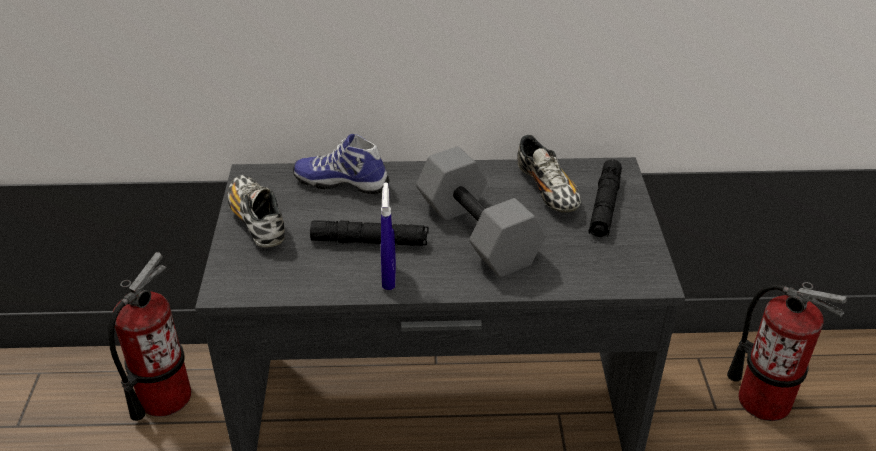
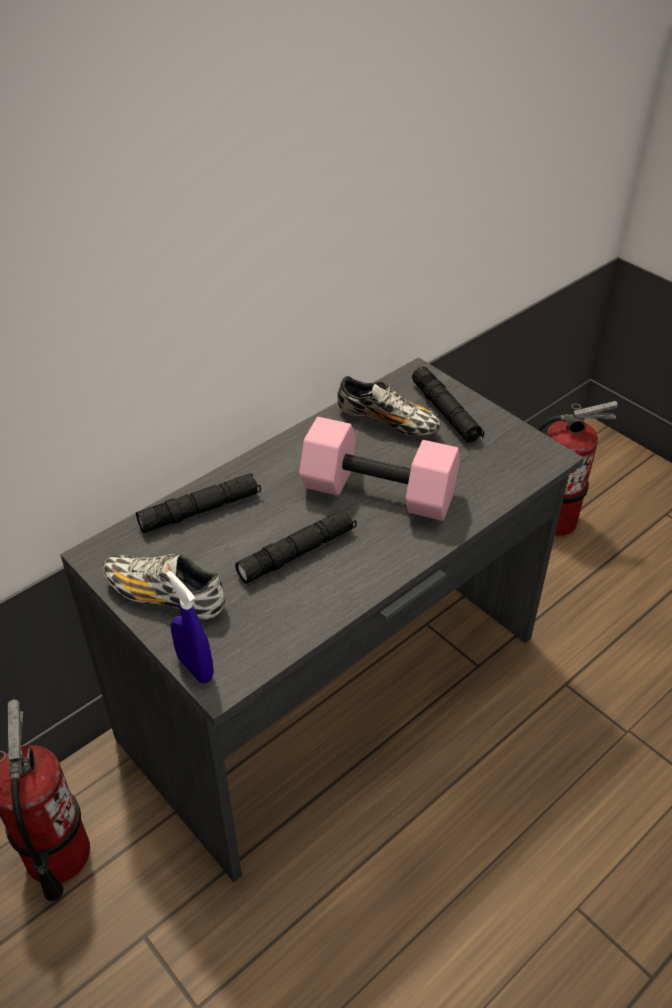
camera: 40 degrees left, 5 degrees up
(342, 182) = (200, 510): shoe -> black flashlight
(389, 278) = (355, 576): blue spray bottle -> blue spray bottle (195, 668)
(480, 233) = (380, 491): grey dumbbell -> pink dumbbell

